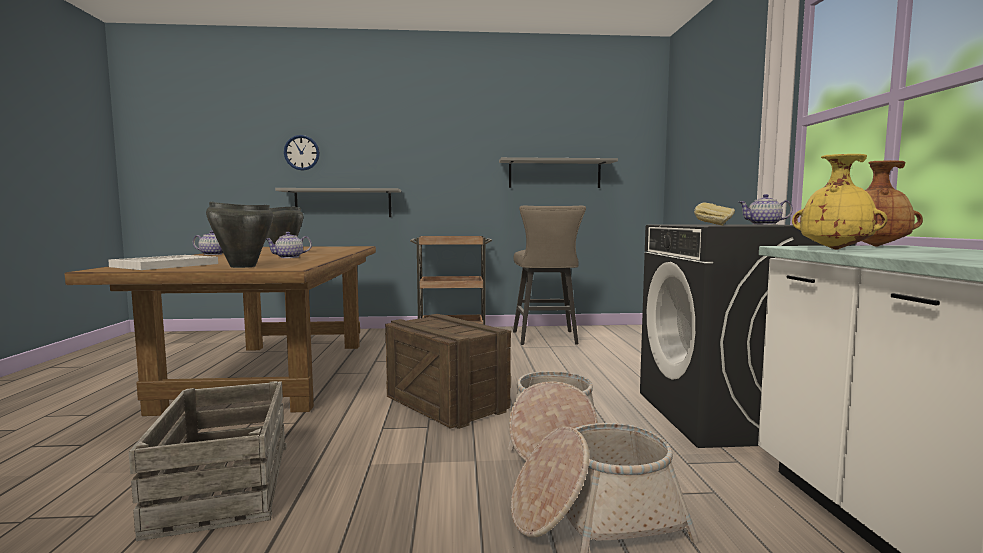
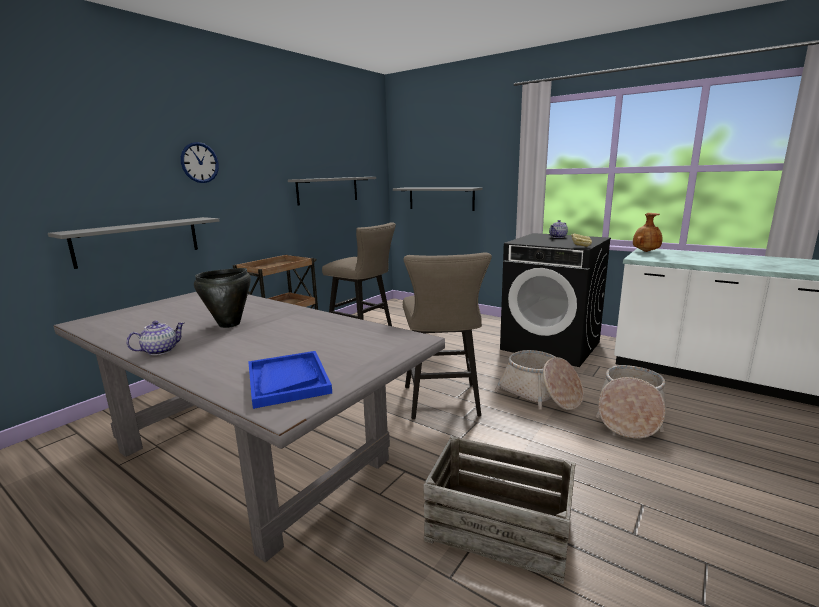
camera: 50 degrees left, 10 degrees up
(165, 265) = (287, 380): white tray -> blue tray
(242, 266) = (370, 352): black cooking pot -> none
(274, 373) = (250, 455): brown dining table -> grey dining table
(289, 257) = (294, 327): teapot -> none
(301, 152) = (66, 179): wall clock -> wall clock (199, 162)
(446, 403) = (443, 404): crate -> beige stool
(700, 184) = (441, 198): none -> grey shelf
(835, 249) = (664, 259): yellow vase -> none

